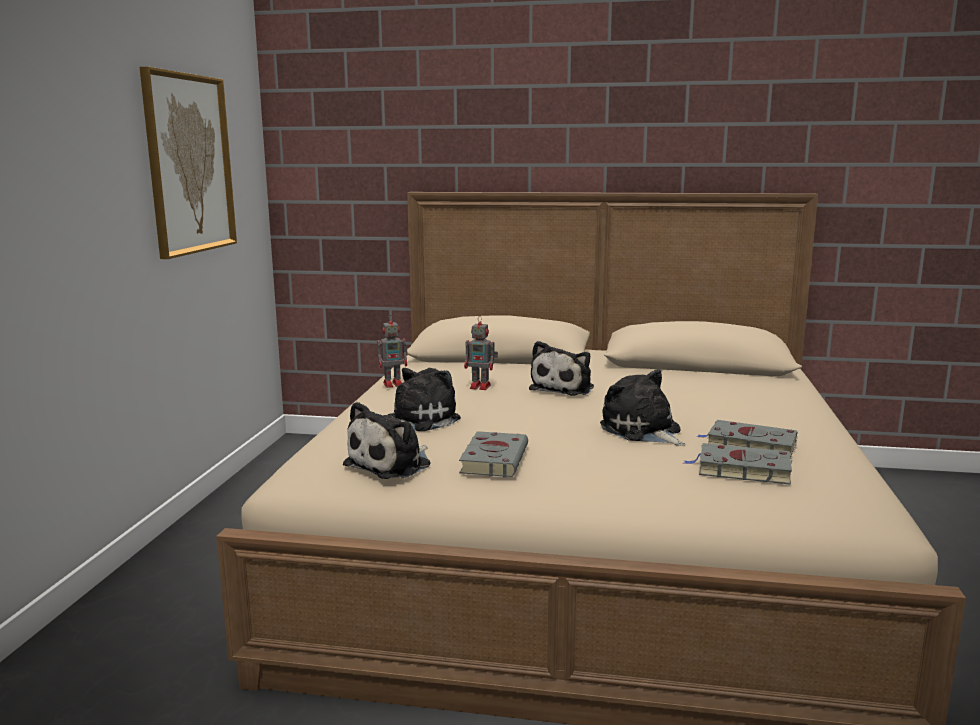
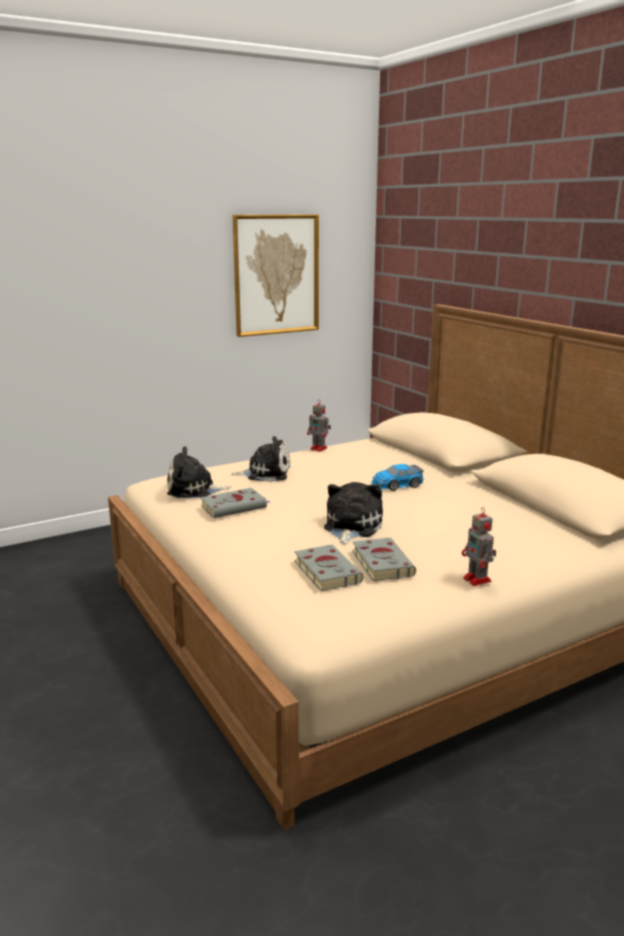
camera: 50 degrees right, 5 degrees up
(481, 386) = (354, 466): toy robot -> toy robot (478, 580)
(564, 388) = (396, 485): plush toy -> toy car

